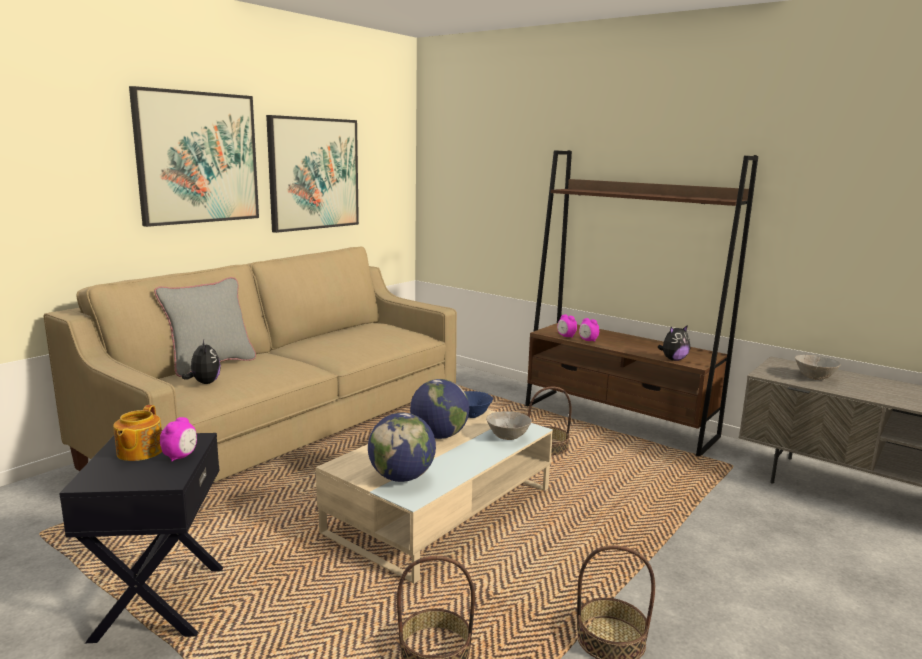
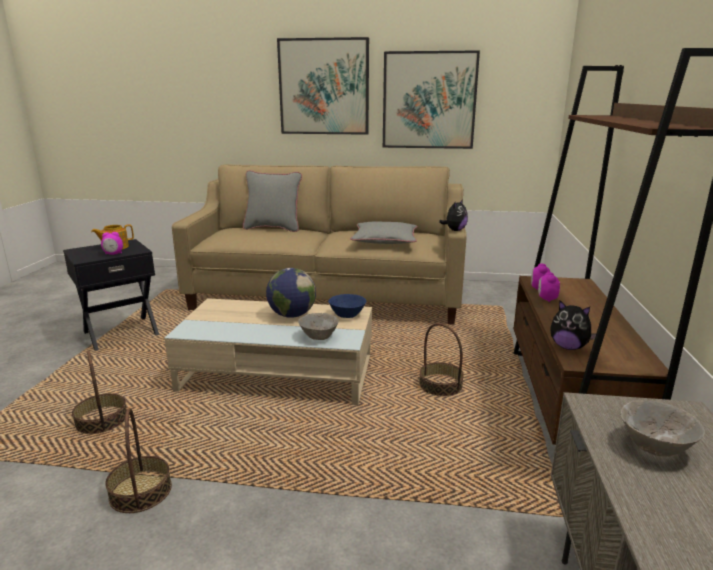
camera: 60 degrees right, 5 degrees up
(204, 383) = (239, 234): plush toy -> plush toy (454, 230)
(369, 338) = (384, 240): none -> grey pillow
(401, 477) = (210, 322): globe -> none

